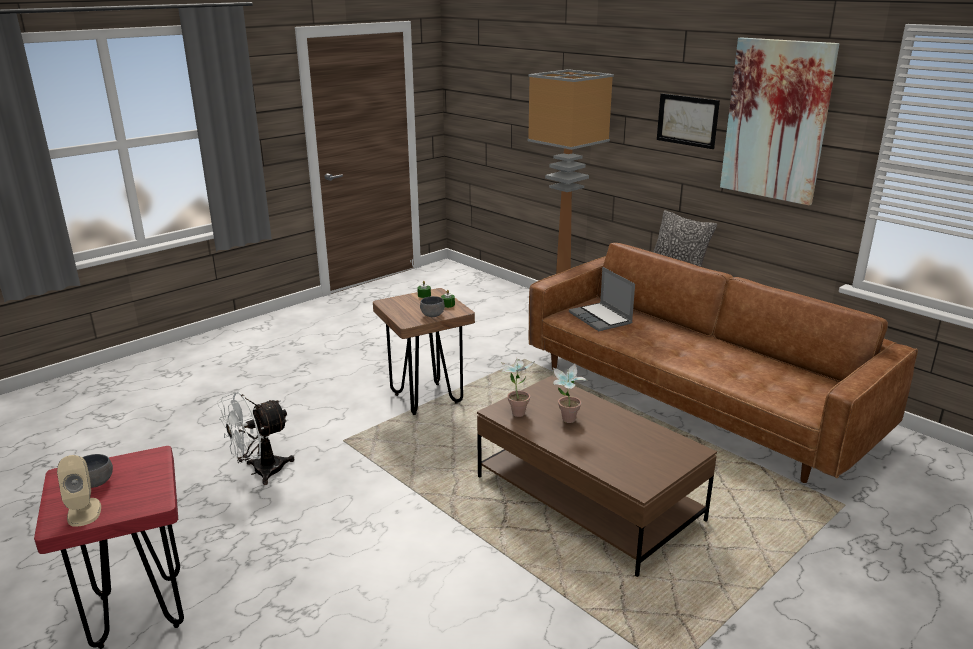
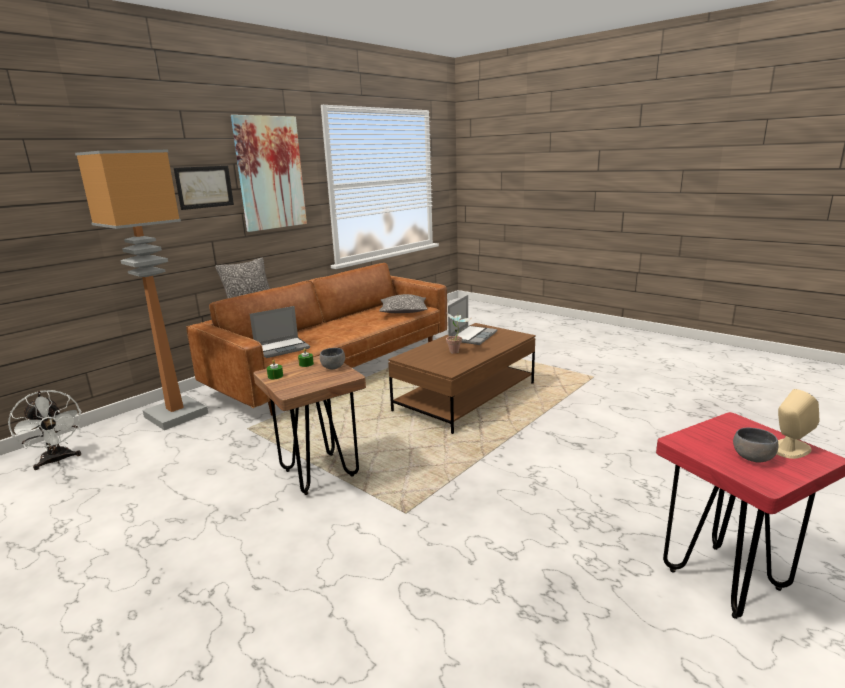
camera: 95 degrees left, 5 degrees down
(260, 472) = (478, 562): white fan -> white fan (57, 461)
(517, 411) = (447, 365): potted plant -> none
(639, 440) = (472, 336): none -> laptop
(781, 392) = (403, 311): none -> pillow

